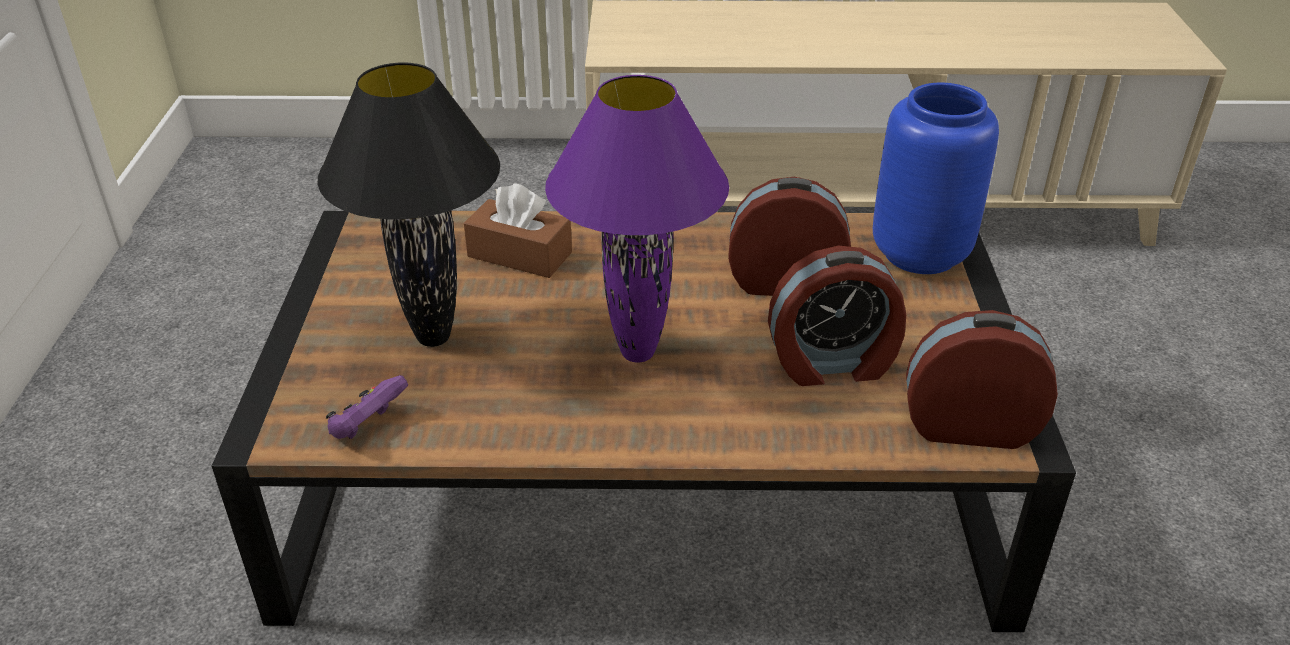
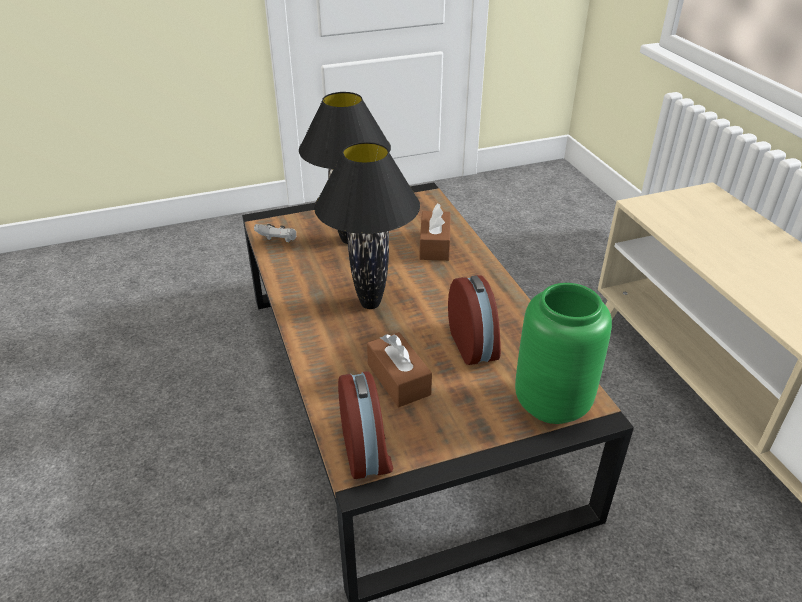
camera: 70 degrees right, 0 degrees up
(368, 426) = (278, 241): purple game controller -> white game controller
(639, 352) = (371, 304): purple table lamp -> black table lamp
(832, 364) = (398, 379): alarm clock -> brown tissue box
(921, 253) = (553, 404): blue vase -> green vase

